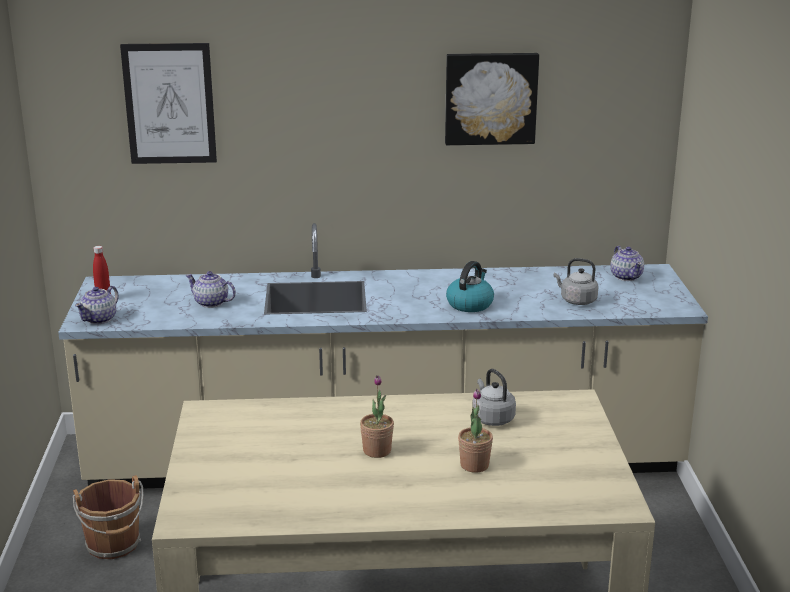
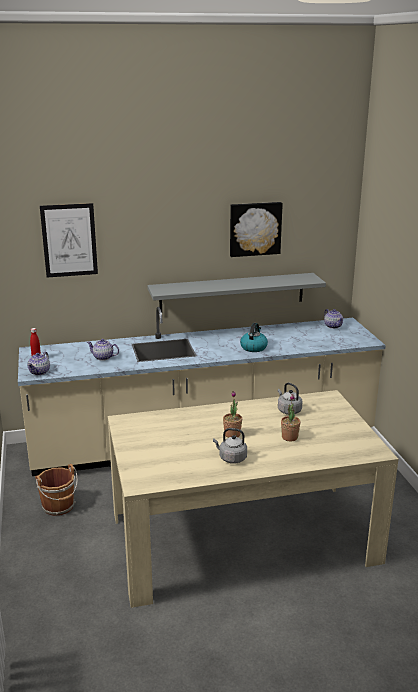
camera: 10 degrees left, 0 degrees up
(449, 207) = (232, 292): none -> grey shelf
(576, 300) = (311, 341): grey kettle -> grey kettle (231, 458)

